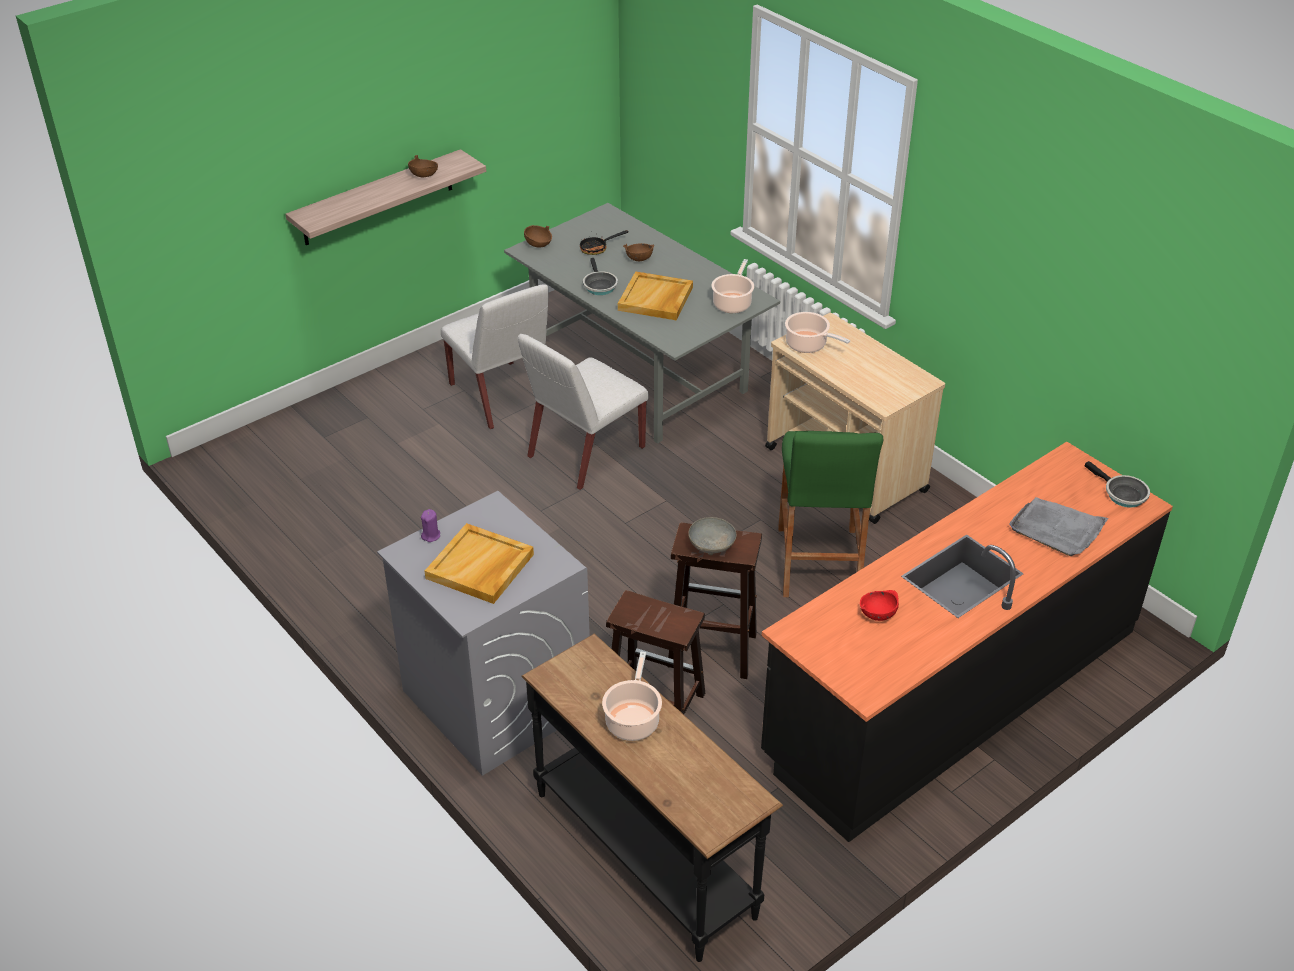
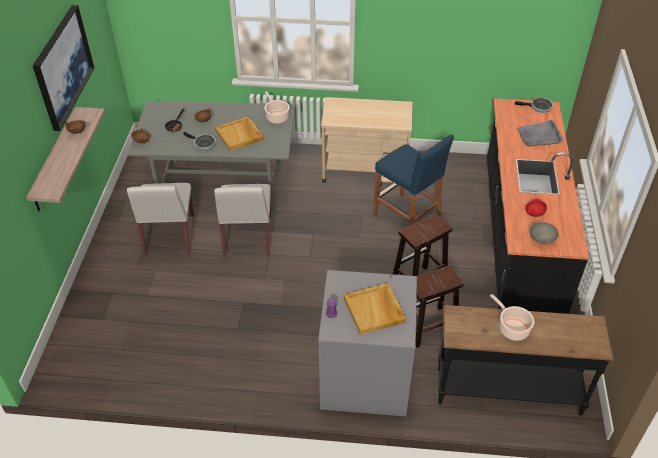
camera: 45 degrees left, 5 degrees up
(453, 83) = (62, 67): none -> picture
(502, 396) = (169, 236): white chair -> white chair turned 75 degrees clockwise
(710, 548) = (426, 233): grey bowl -> grey bowl (541, 240)
(808, 345) = (338, 117): cooking pot -> none
(818, 562) = (407, 218): green stool -> blue stool

